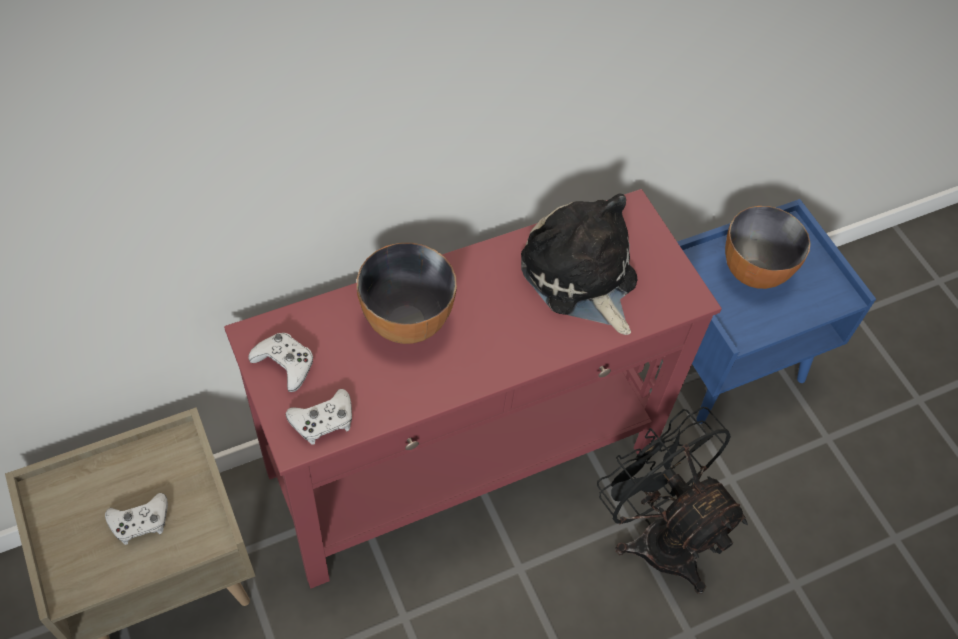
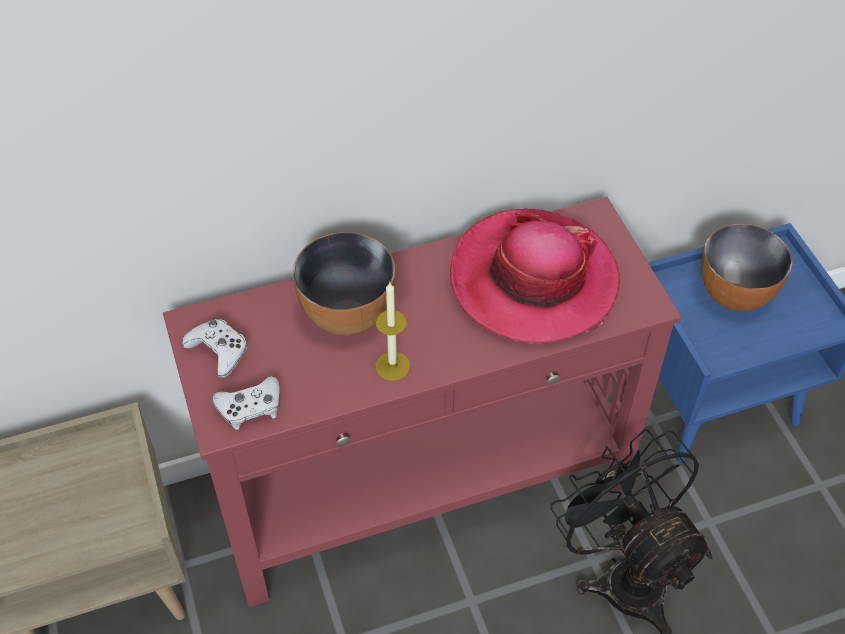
camera: 10 degrees right, 5 degrees down
(140, 522) = (68, 511): white game controller -> none
(456, 371) = (392, 366): none -> candle
(581, 278) = (533, 280): plush toy -> hat

